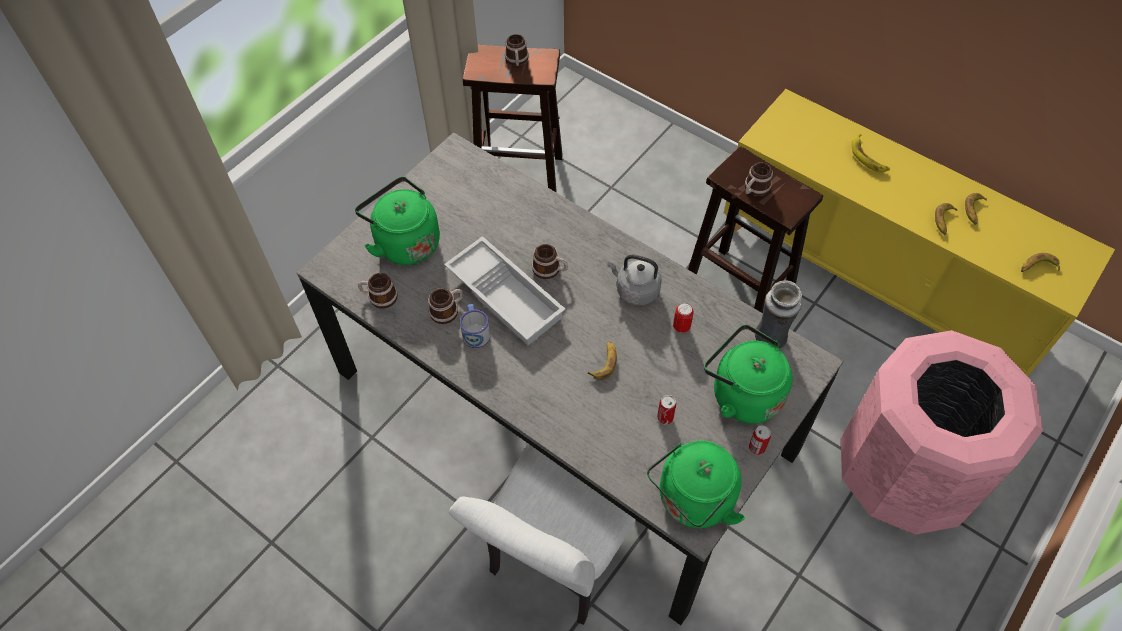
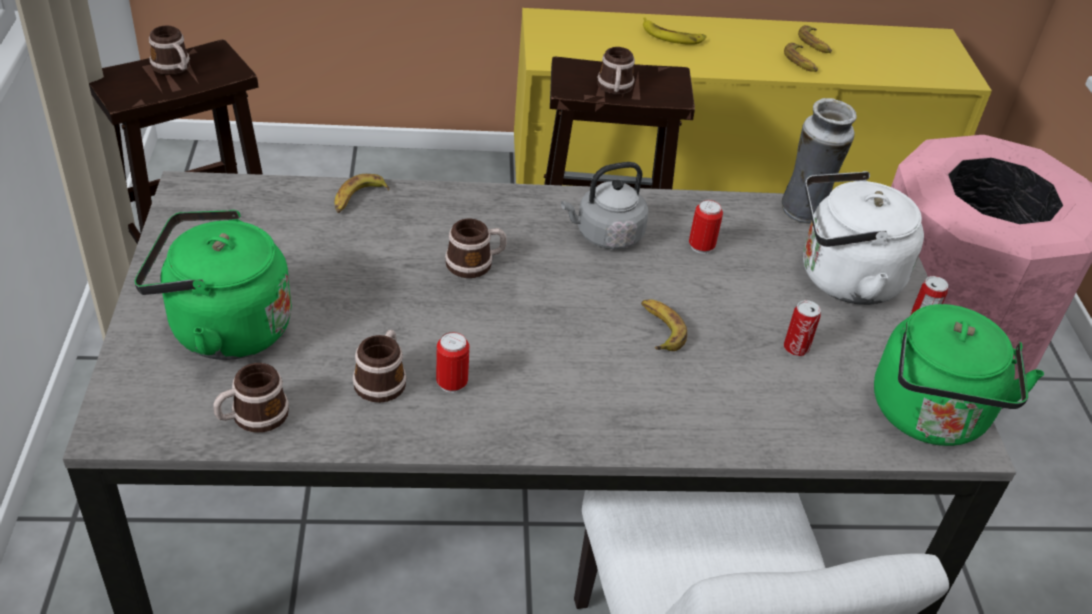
camera: 45 degrees left, 15 degrees down
(475, 331) = (451, 383): mug -> can
(507, 295) = (449, 319): white tray -> none
(742, 394) = (842, 279): green kettle -> white kettle
(1037, 267) = (916, 66): banana -> banana (358, 199)

